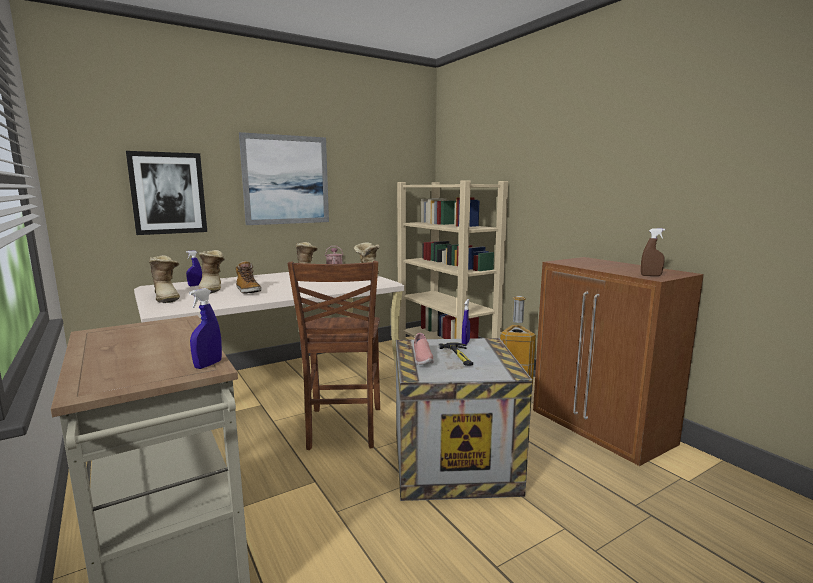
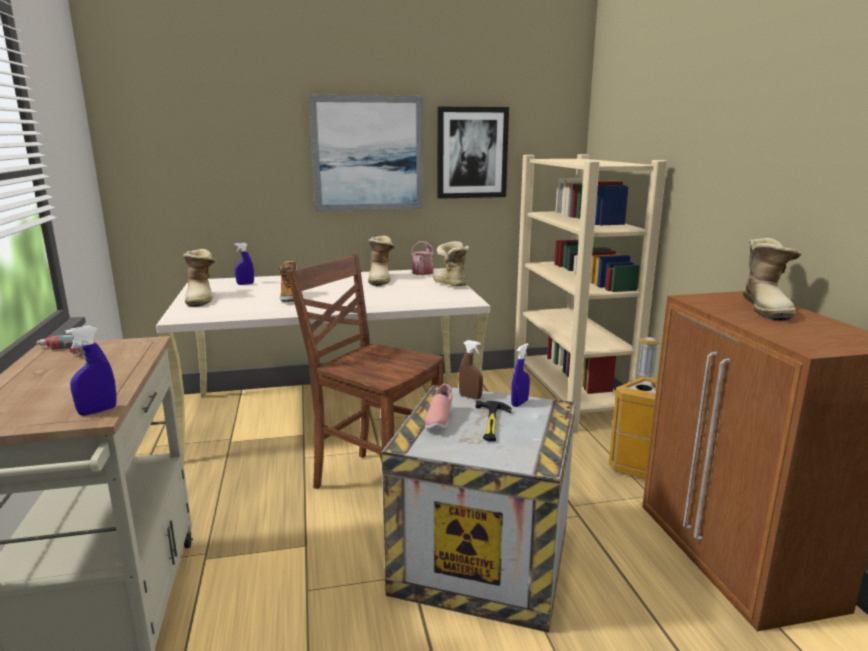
camera: 20 degrees right, 5 degrees up
(107, 335) = (59, 353): none -> power drill
(168, 193) = (225, 172): picture -> picture (472, 153)
(212, 289) = (258, 291): boot -> boot (767, 308)
(343, 428) = (375, 483): brown chair -> brown chair turned 105 degrees clockwise
(651, 275) = (810, 343): brown spray bottle -> brown spray bottle (470, 397)

